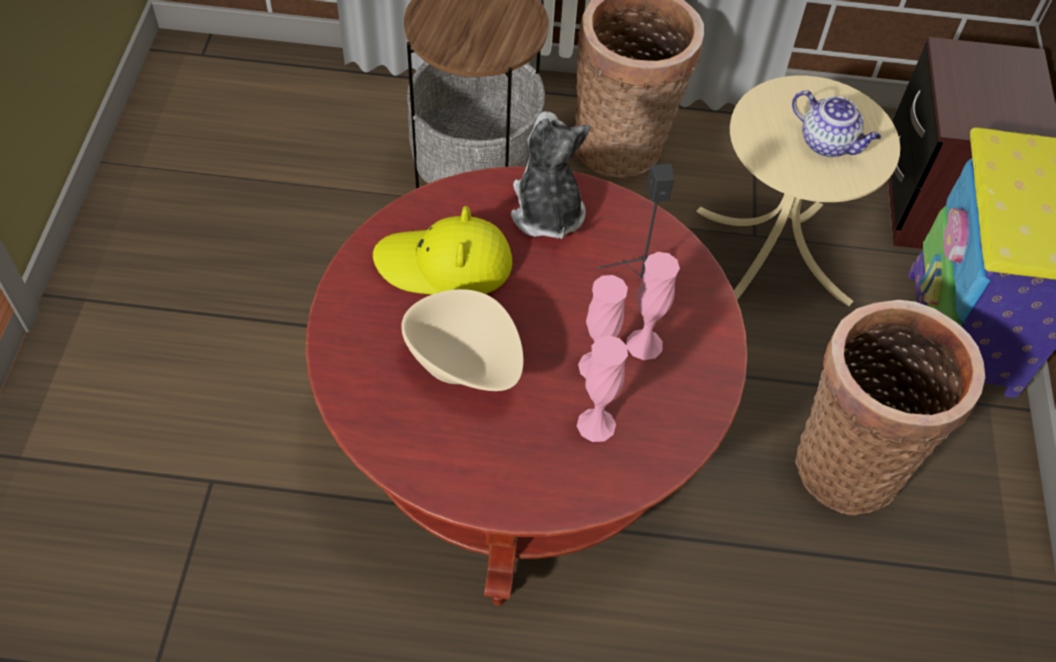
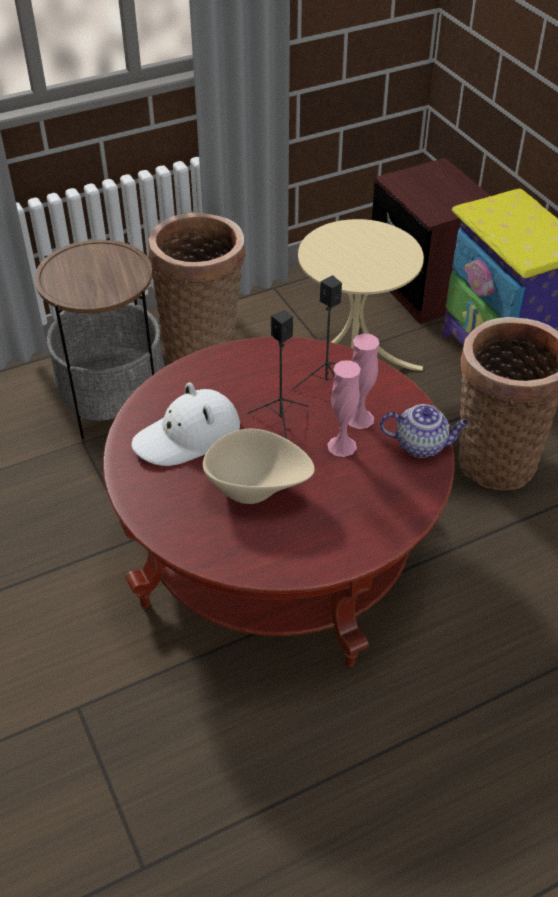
camera: 30 degrees left, 10 degrees down
(445, 264) = (188, 436): yellow hat -> white hat
(547, 211) = (229, 373): plush toy -> none
(554, 301) = (281, 422): none -> black speaker
(596, 425) = (371, 479): pink vase -> none
(828, 143) = (372, 255): teapot -> teapot (422, 445)

